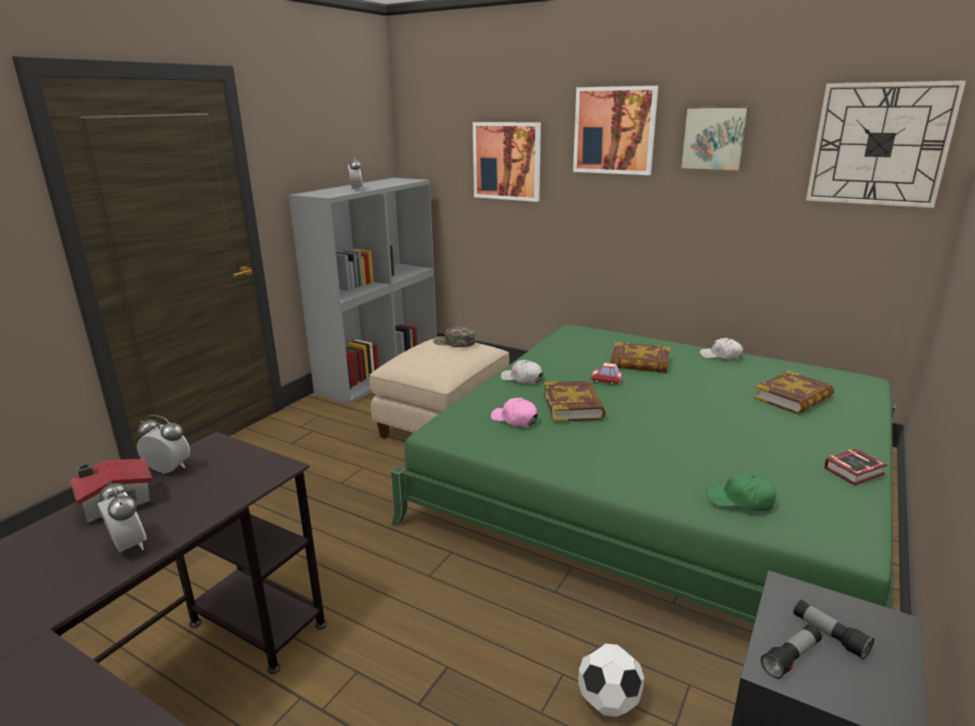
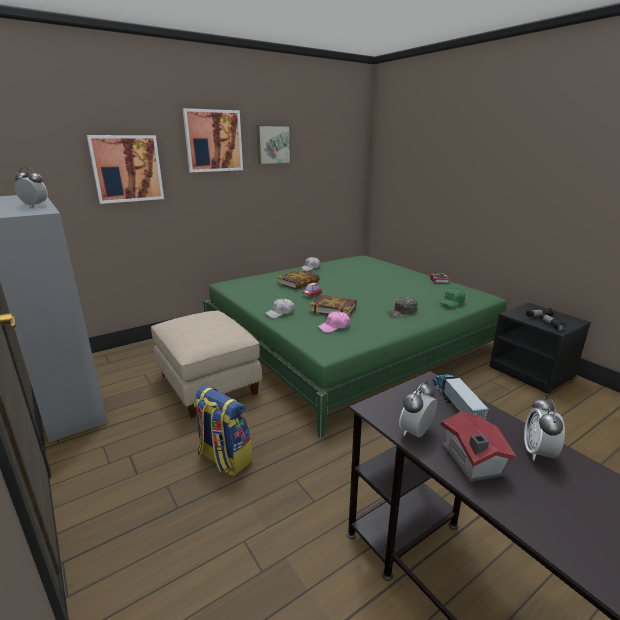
camera: 65 degrees left, 0 degrees up
(129, 546) = (538, 452): alarm clock -> alarm clock turned 60 degrees counterclockwise
(229, 487) = (455, 404): none -> toy truck
(328, 476) = (224, 458): none -> backpack
(454, 342) = (193, 317): green cap -> green cap (402, 311)
(608, 702) = (498, 402): football -> none
(793, 398) = (368, 270): book -> none
(879, 144) = (340, 145): wall clock -> none

